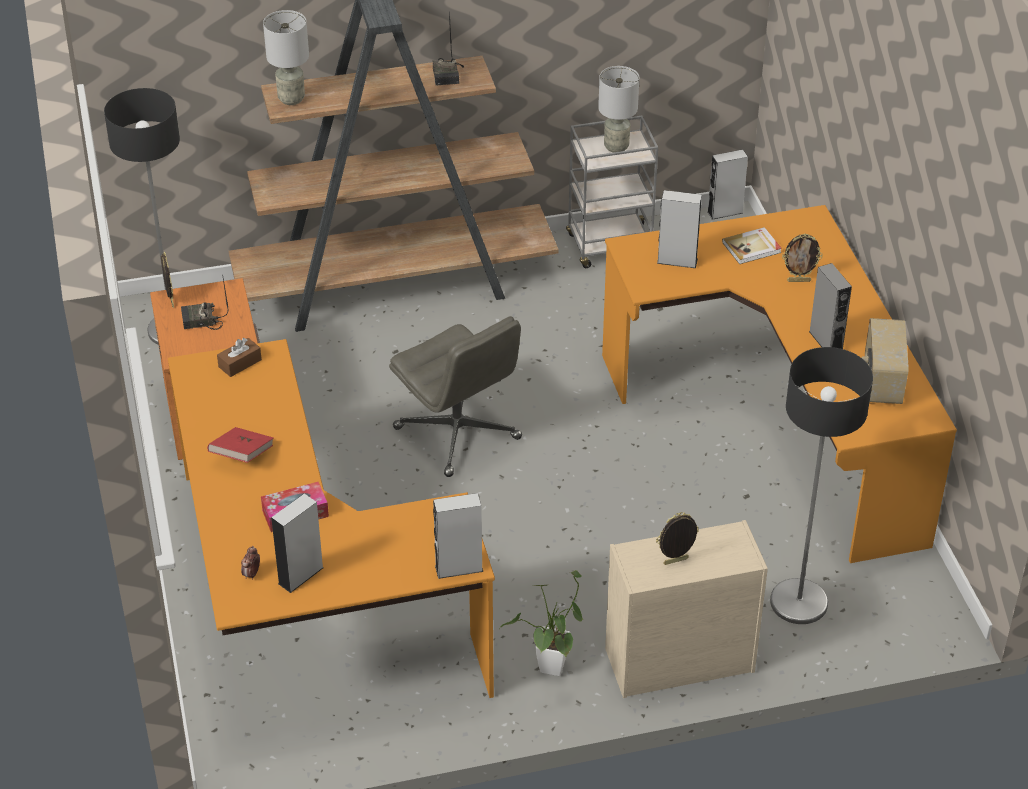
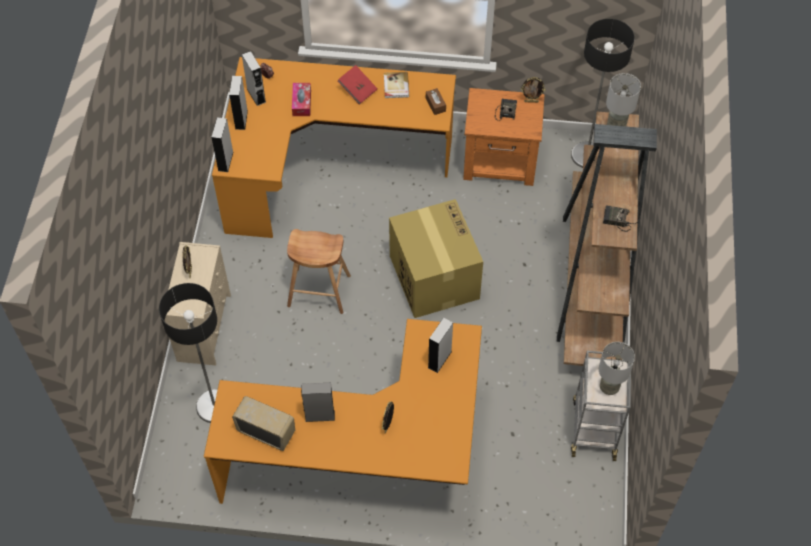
camera: 110 degrees right, 15 degrees up
(458, 434) = (433, 276): grey office chair -> cardboard box
(544, 547) = (319, 291): none -> brown stool
(550, 672) = (227, 264): potted plant -> none
(725, 212) = (612, 524): grey speaker -> grey speaker (241, 119)
(752, 248) = (435, 412): book -> book (395, 86)

